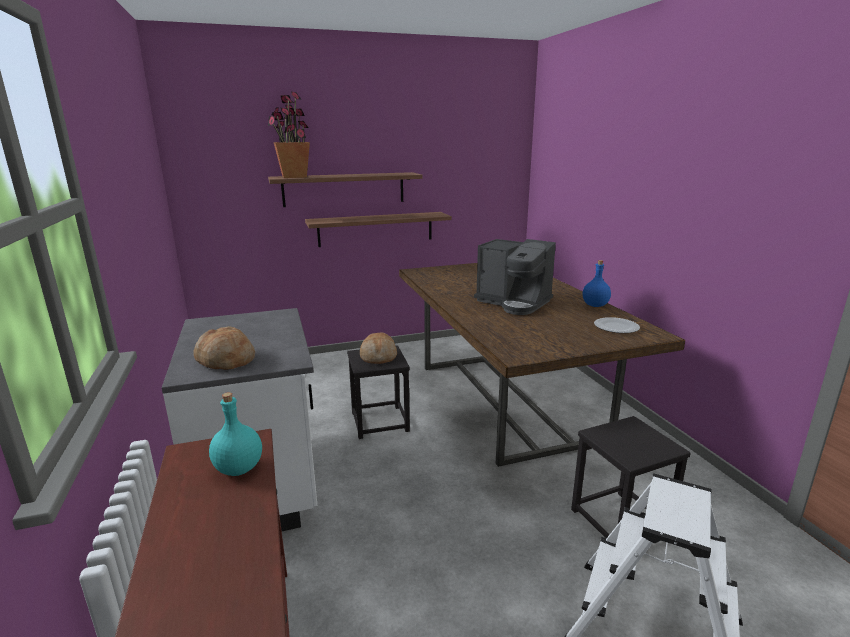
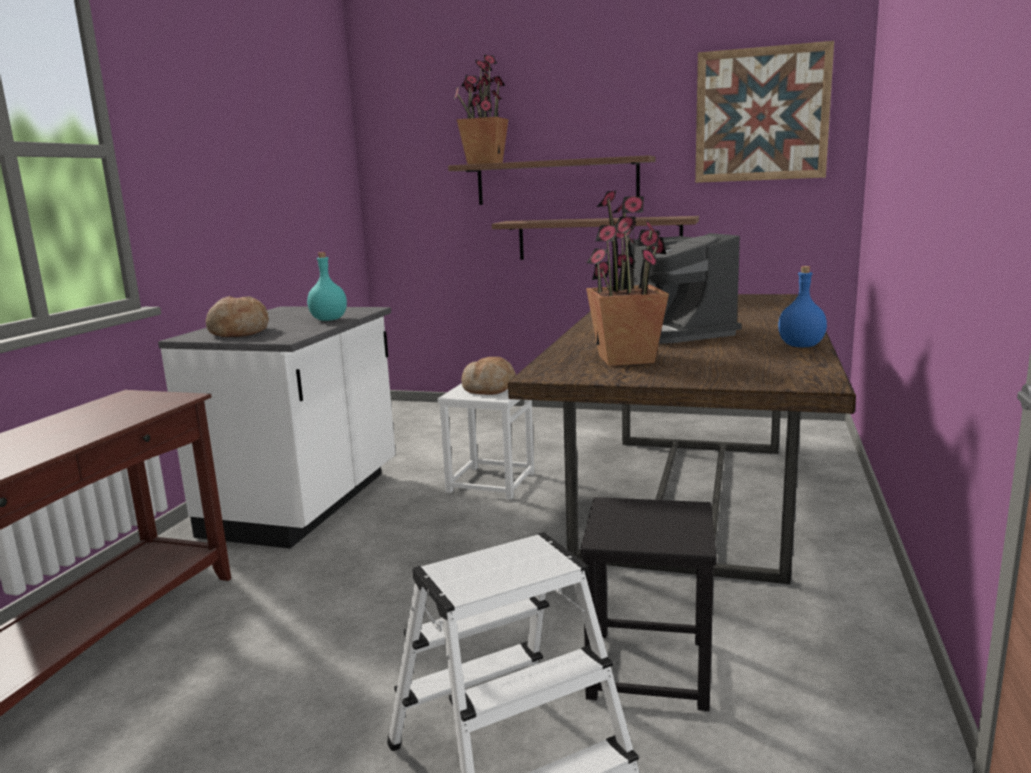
camera: 35 degrees right, 5 degrees down
(238, 469) = (133, 410): turquoise bottle -> turquoise bottle (328, 320)
(379, 422) = (490, 482): black stool -> white stool
(476, 147) = (761, 115): none -> picture
(533, 332) = (626, 359): none -> potted plant
(616, 327) = (767, 369): plate -> none

